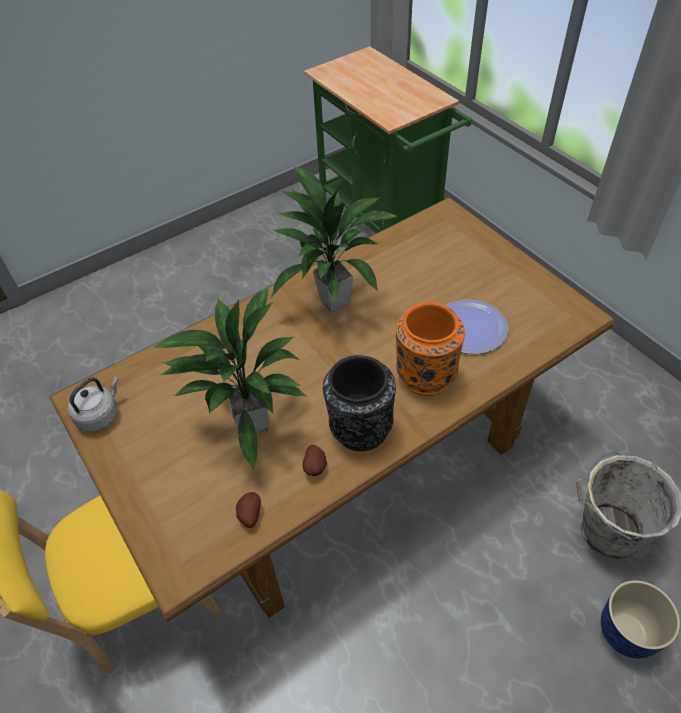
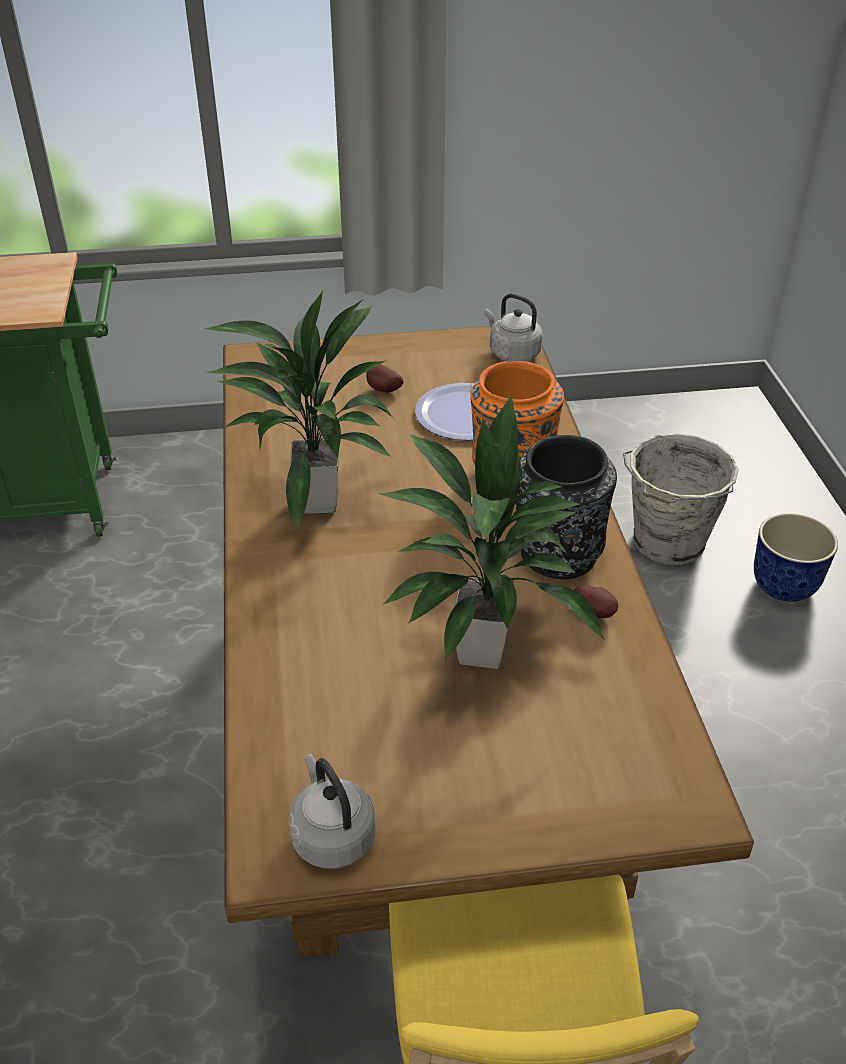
camera: 65 degrees left, 10 degrees down
(249, 515) = (634, 702): potato -> potato (383, 391)
(563, 323) = (512, 353): none -> grey kettle

